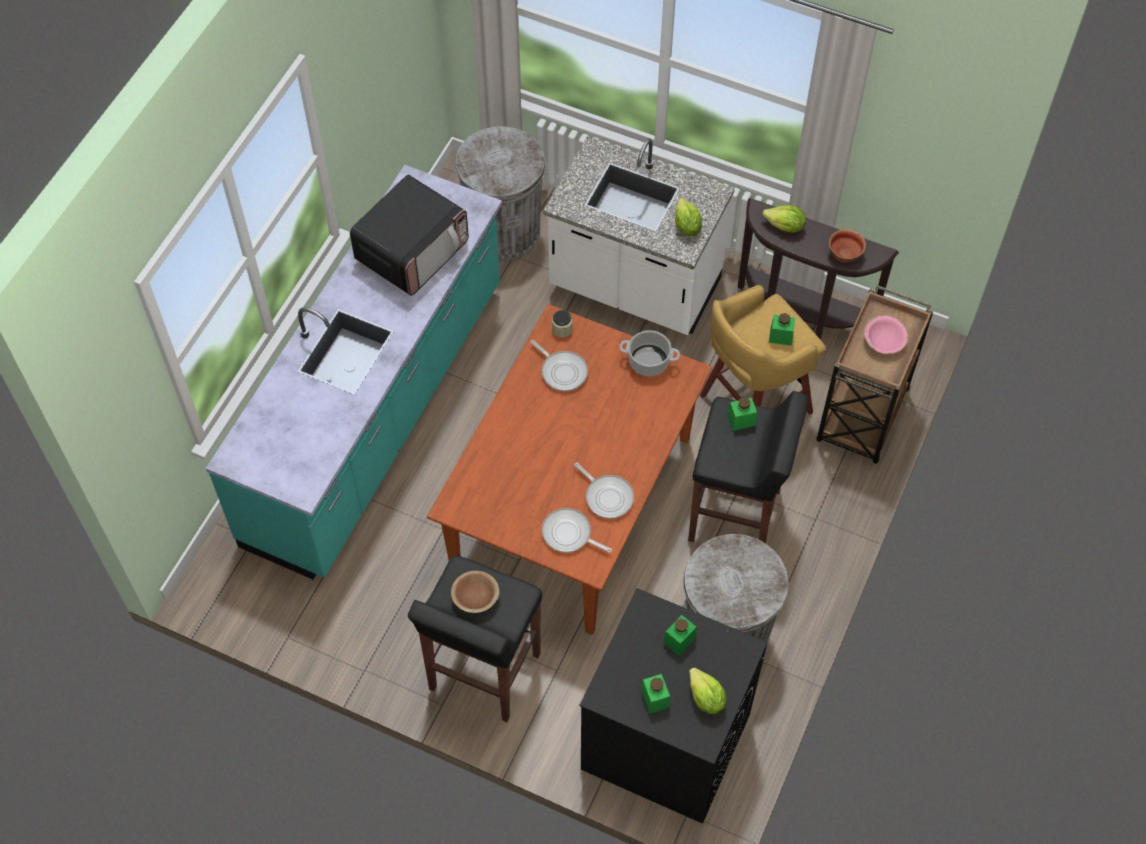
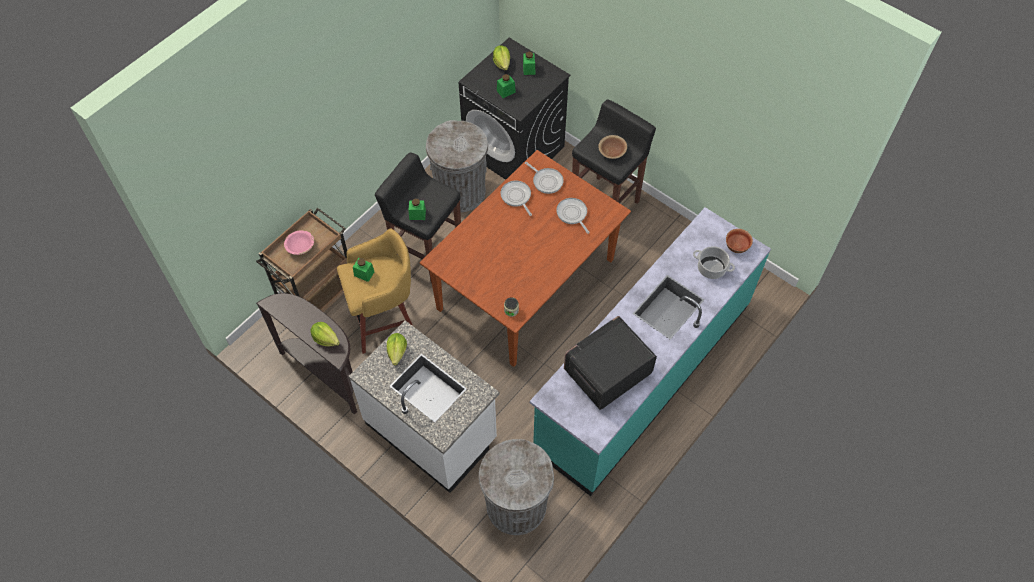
camera: 165 degrees left, 0 degrees up
(562, 371) = (520, 281): frying pan -> frying pan (572, 214)
(648, 362) = (460, 274): cooking pot -> cooking pot (711, 268)
(844, 254) = (294, 308): bowl -> bowl (737, 247)

